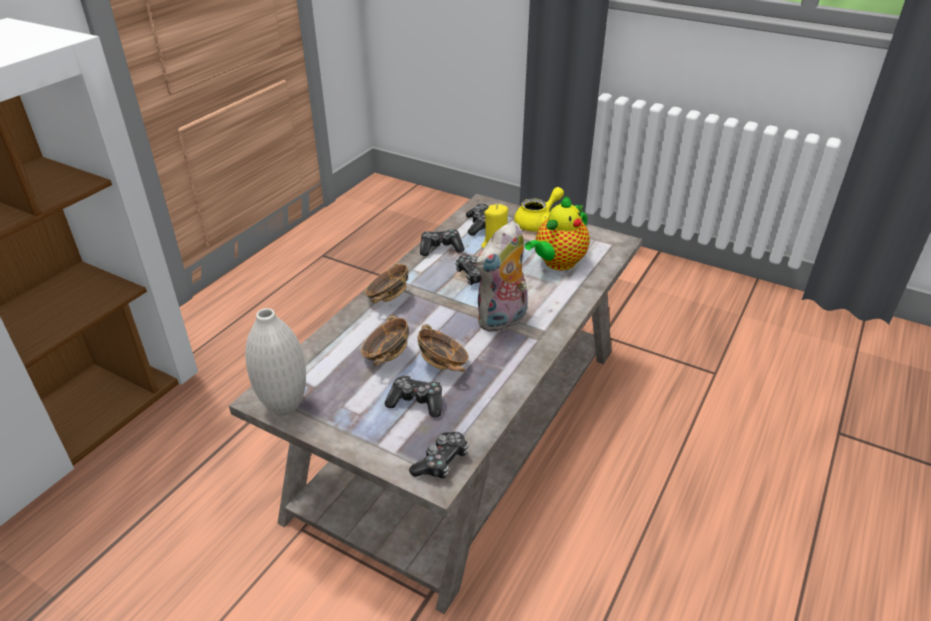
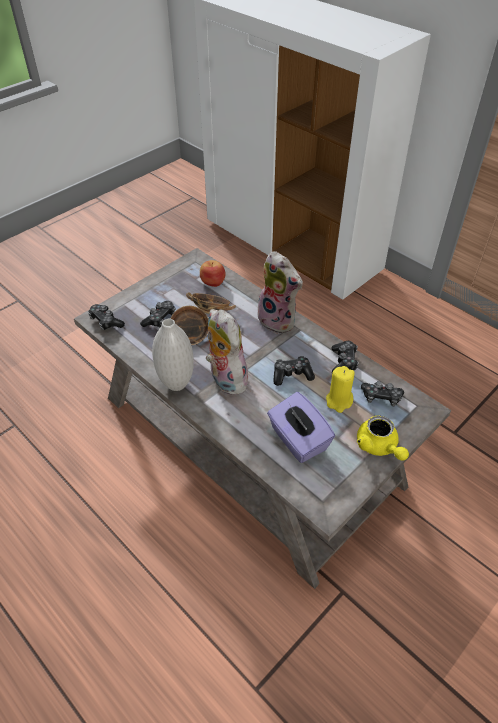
camera: 105 degrees right, 10 degrees up
(284, 406) = (184, 266): white vase -> white vase (176, 384)
(319, 367) = (213, 281): none -> apple
(387, 297) = (279, 320): bowl -> plush toy
(557, 263) = (298, 440): teapot -> purple tissue box

